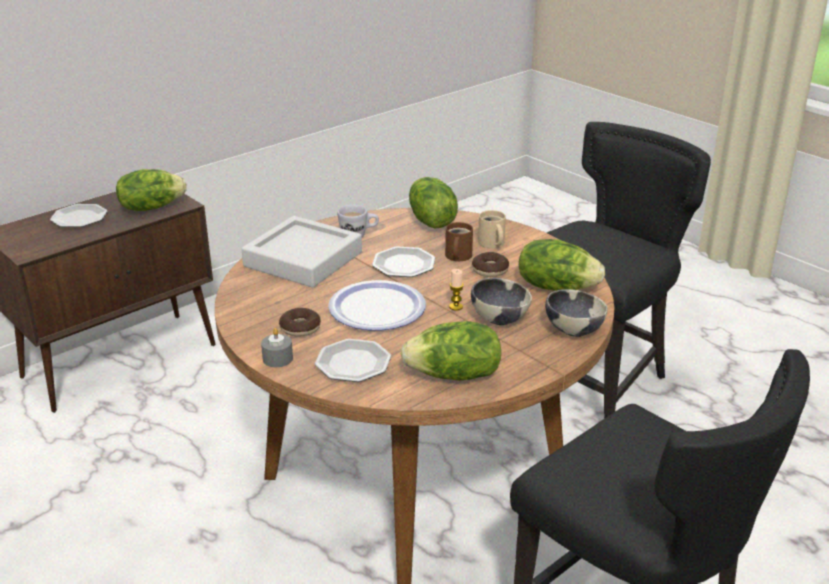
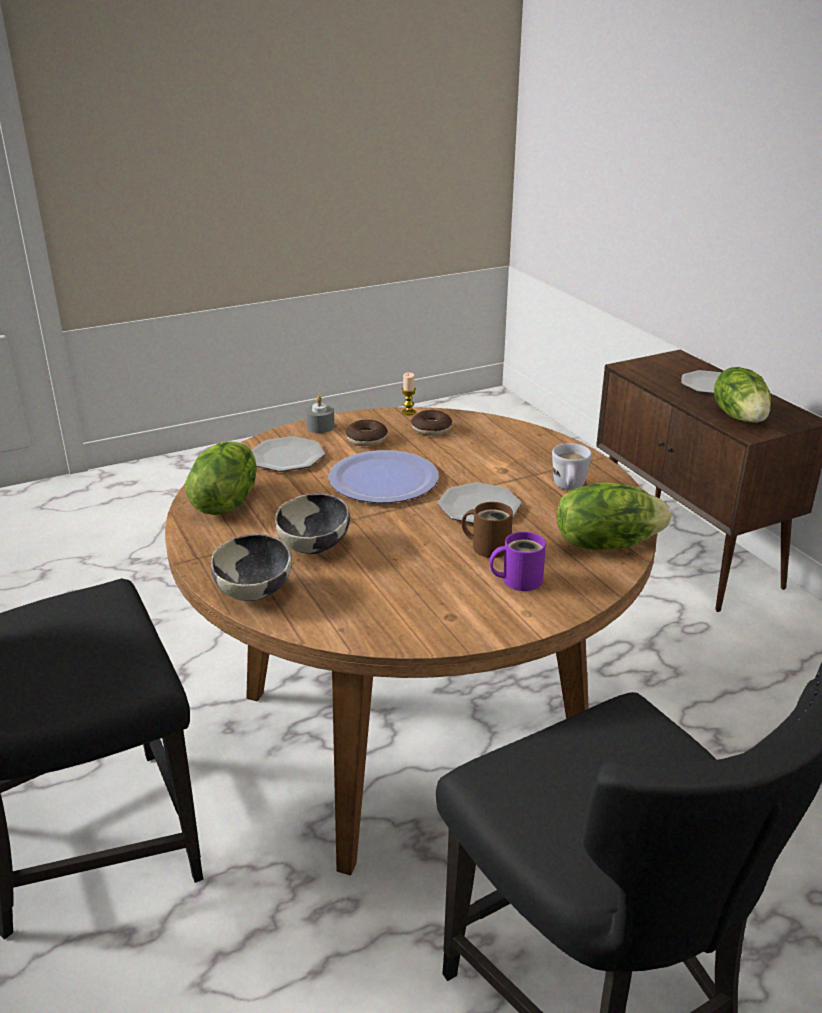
camera: 105 degrees right, 0 degrees up
(303, 259) = (515, 452): grey tray -> none
(456, 307) = (359, 524): candle -> candle (408, 412)
(490, 270) = (438, 563): donut -> donut (431, 429)
(491, 243) = (518, 579): beige mug -> purple mug
(556, 287) = (368, 605): lettuce -> none

